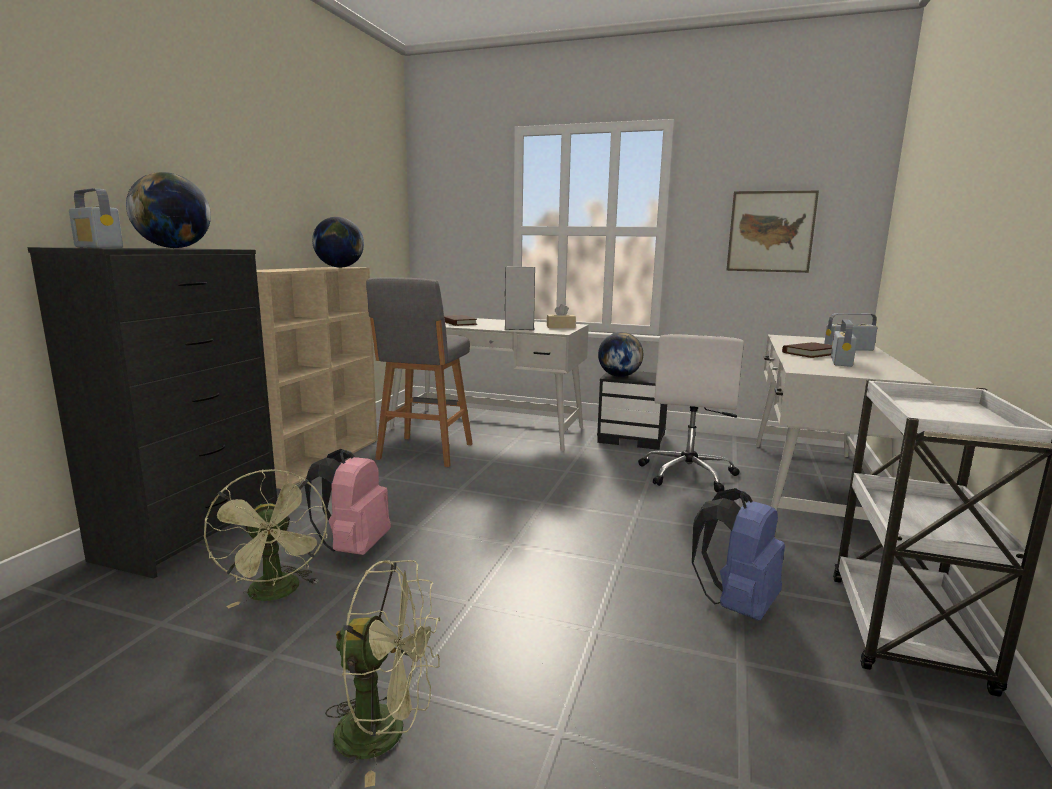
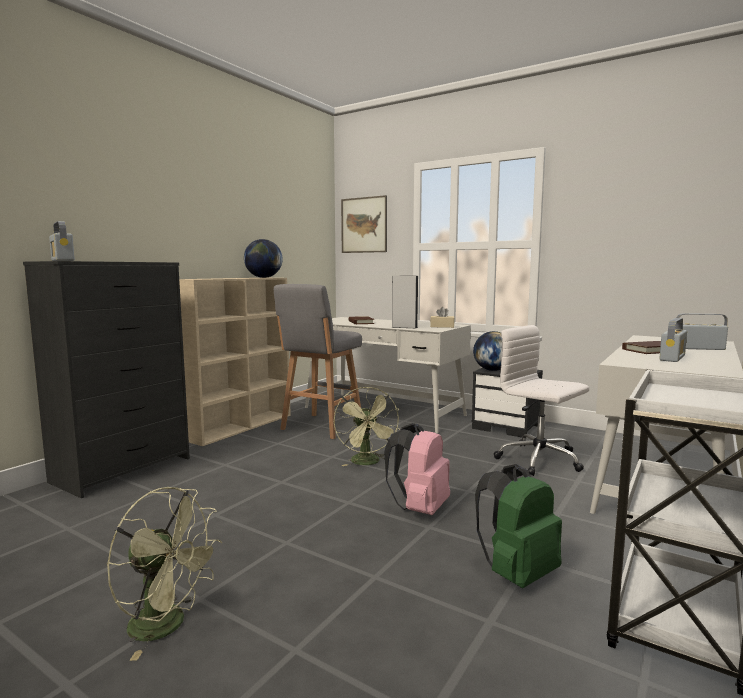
camera: 15 degrees right, 5 degrees down
(174, 248) = (122, 261): globe -> none
(277, 594) = (153, 518): green fan -> green fan (367, 463)
(353, 547) = (225, 492): pink backpack -> pink backpack (419, 508)
(688, 474) = (540, 460): white office chair -> white office chair turned 105 degrees clockwise
(737, 604) = (516, 574): blue backpack -> green backpack
(770, 232) = (636, 240): picture -> picture (364, 225)

